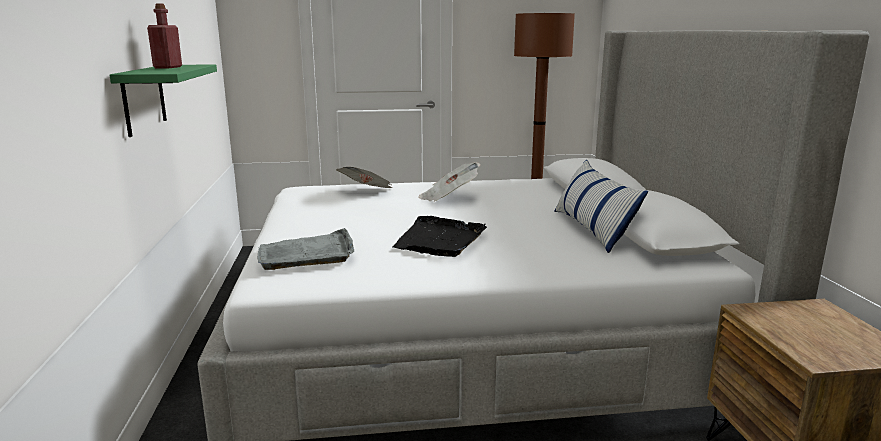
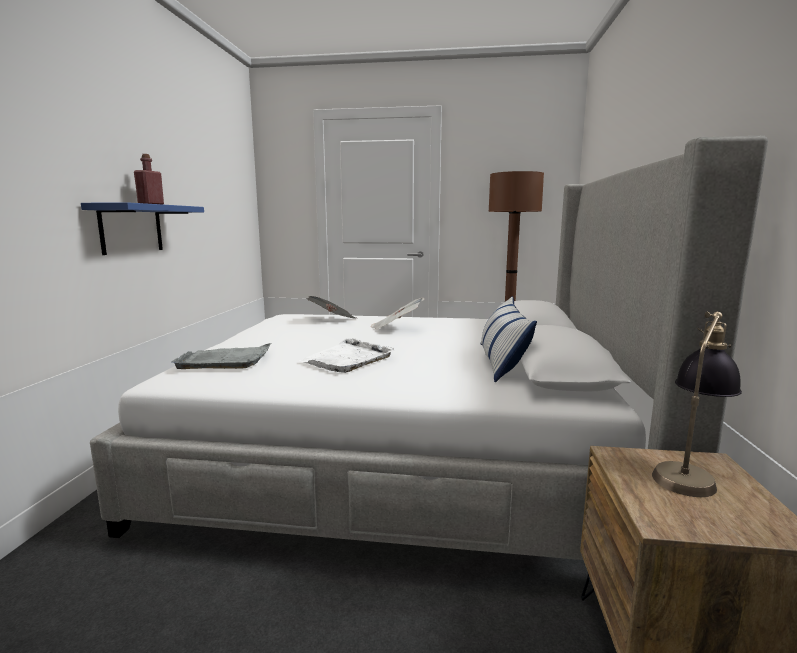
camera: 15 degrees right, 5 degrees down
(144, 98) = (131, 228): green shelf -> blue shelf
(439, 240) = (348, 359): black tray -> white tray
(809, 317) = (690, 472): none -> table lamp

